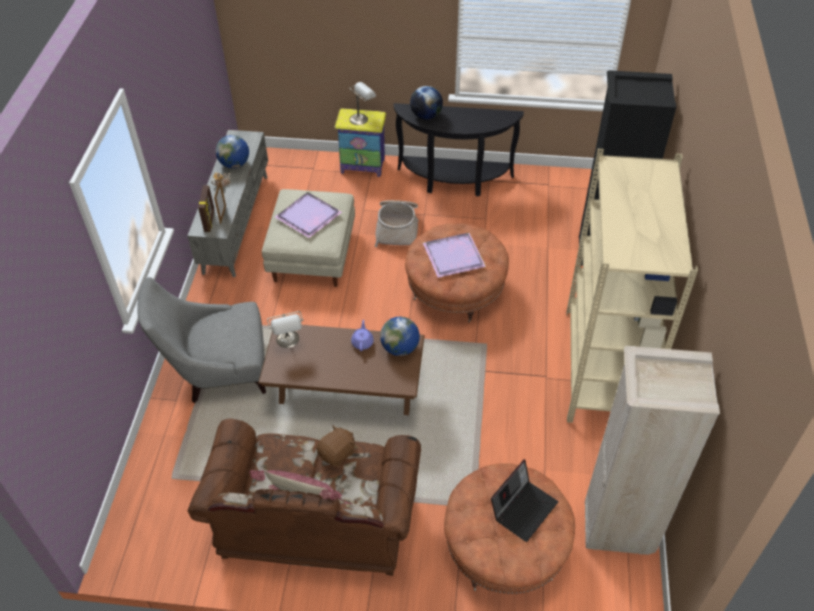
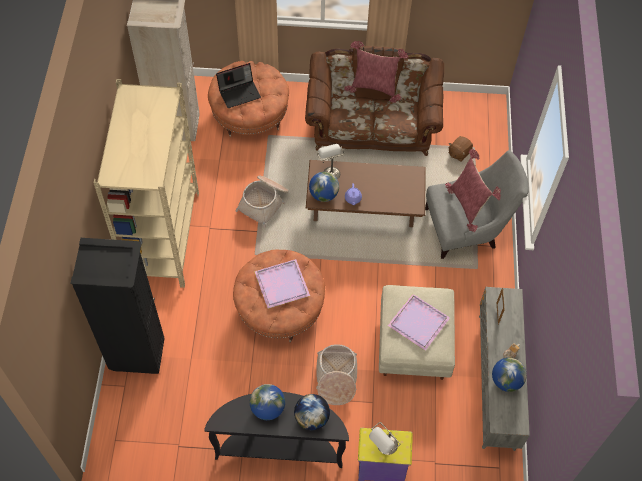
camera: 175 degrees right, 10 degrees up
(210, 221) = (507, 306): picture frame -> none
(216, 334) = (468, 207): none -> red pillow
(289, 342) = (409, 197): white table lamp -> white table lamp (329, 171)
(337, 453) = (360, 121): brown plush toy -> brown plush toy (458, 153)
(466, 122) = (268, 408): none -> globe
(477, 406) = (264, 202): none -> basket
(523, 508) = (239, 92): laptop -> laptop turned 150 degrees counterclockwise

